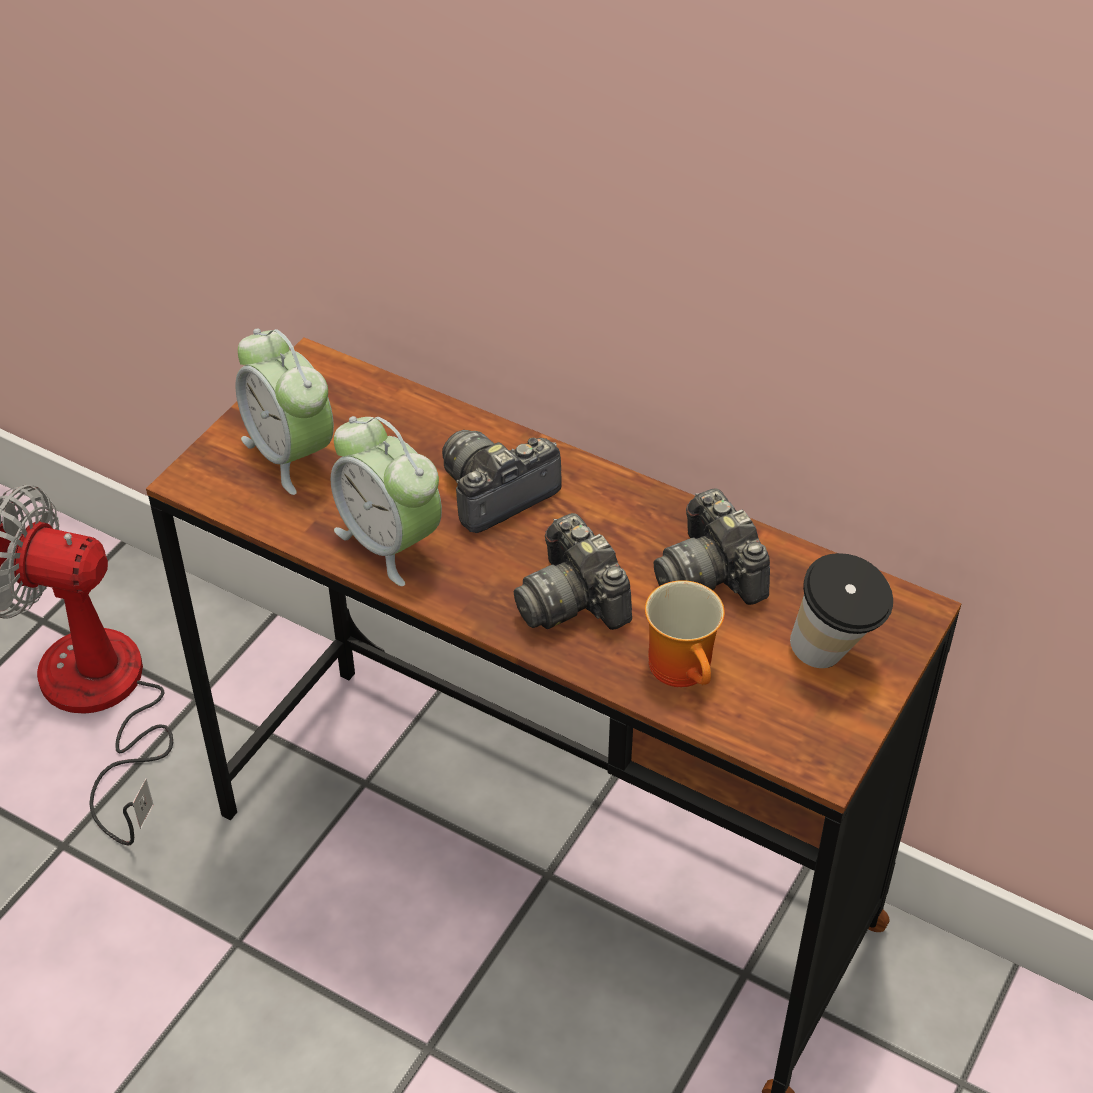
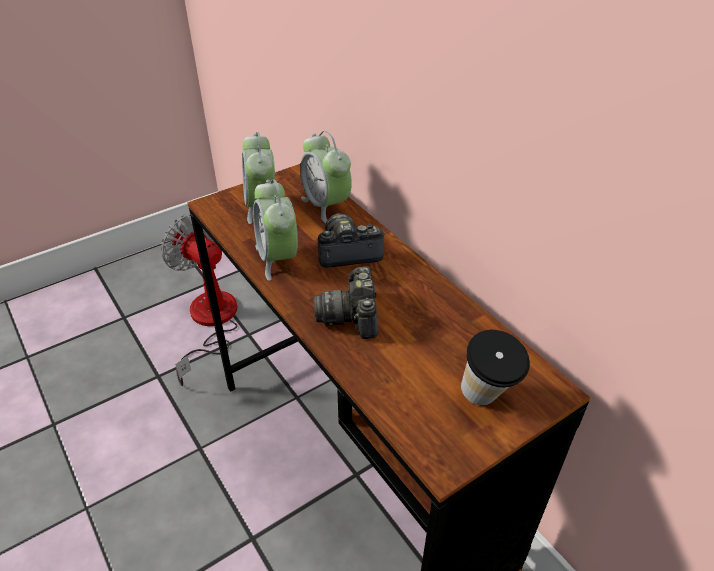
camera: 25 degrees right, 5 degrees down
(403, 417) = (326, 206): none -> alarm clock
(687, 669) = (392, 375): mug -> none
(710, 574) = (438, 328): camera -> none

